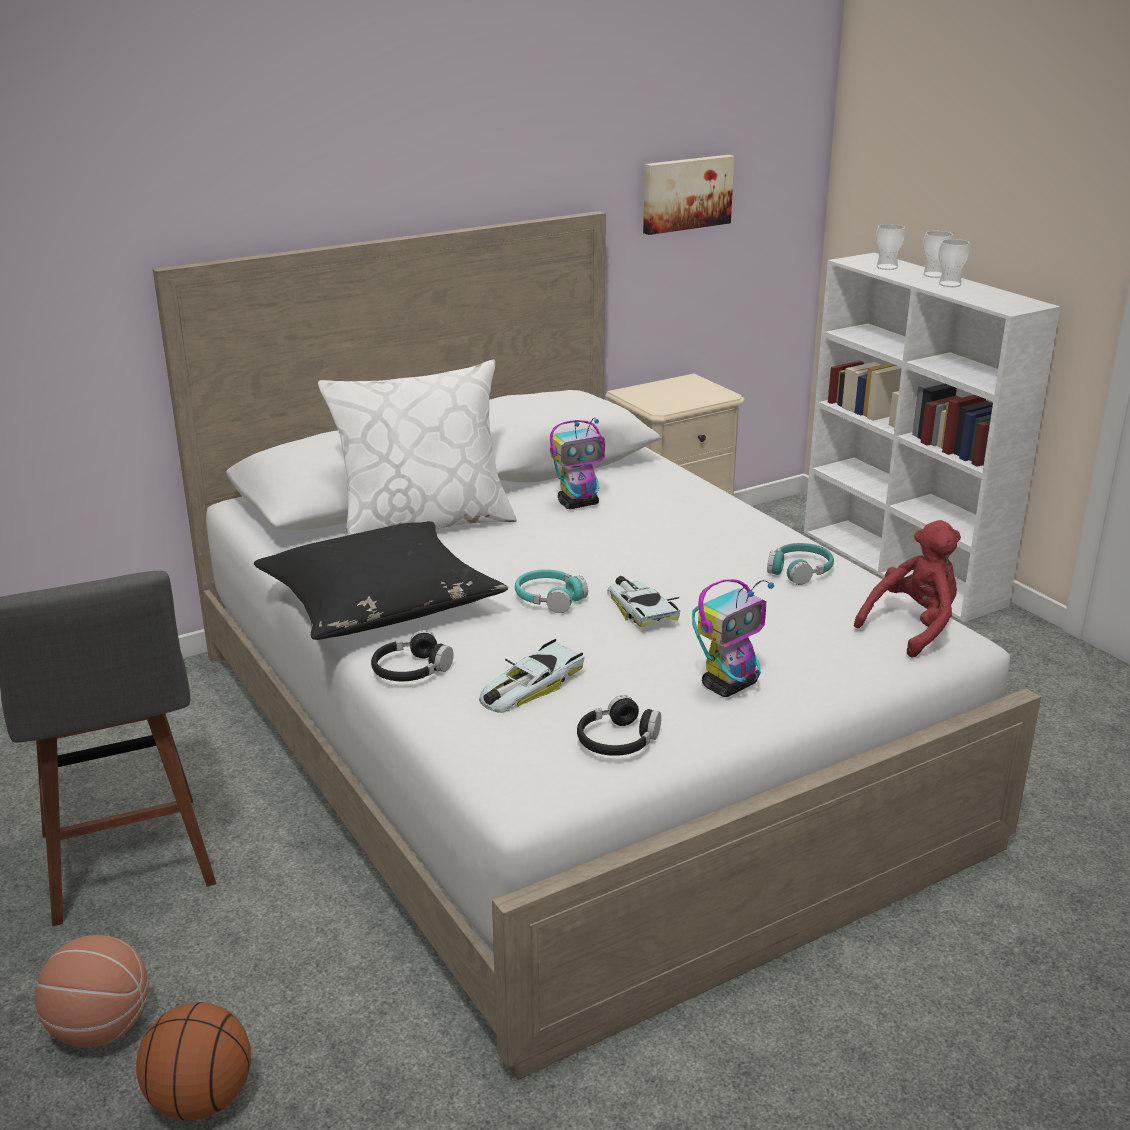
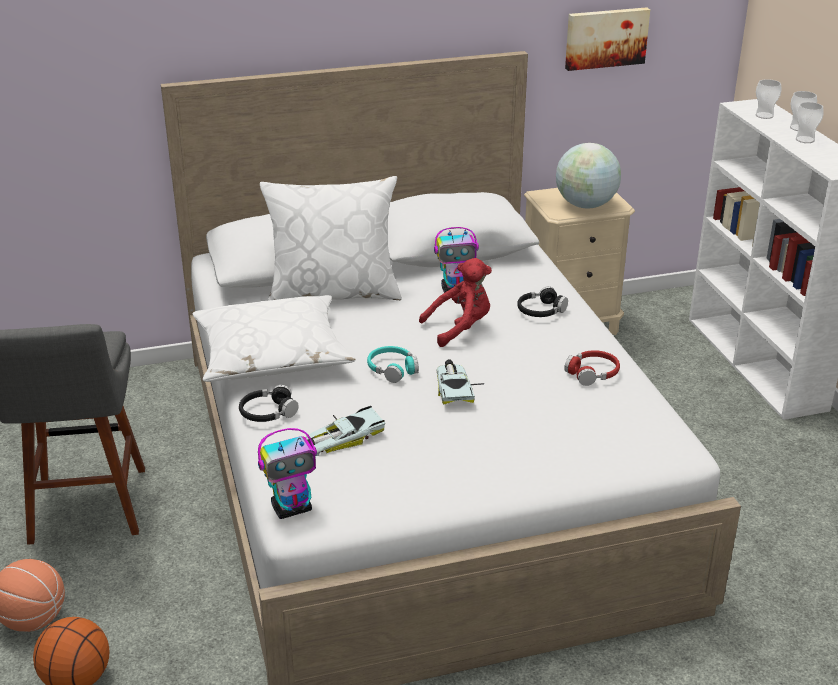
camera: 15 degrees right, 5 degrees up
(380, 602) = (272, 354): black pillow -> white pillow
(617, 741) = (381, 491): black headphones -> black headphones (541, 311)
(687, 398) = (586, 205): none -> globe
(729, 685) = (484, 461): toy robot -> toy robot (292, 508)
(800, 571) = (592, 373): turquoise headphones -> red headphones
(913, 627) = (652, 435): red plush toy -> red plush toy (460, 328)

